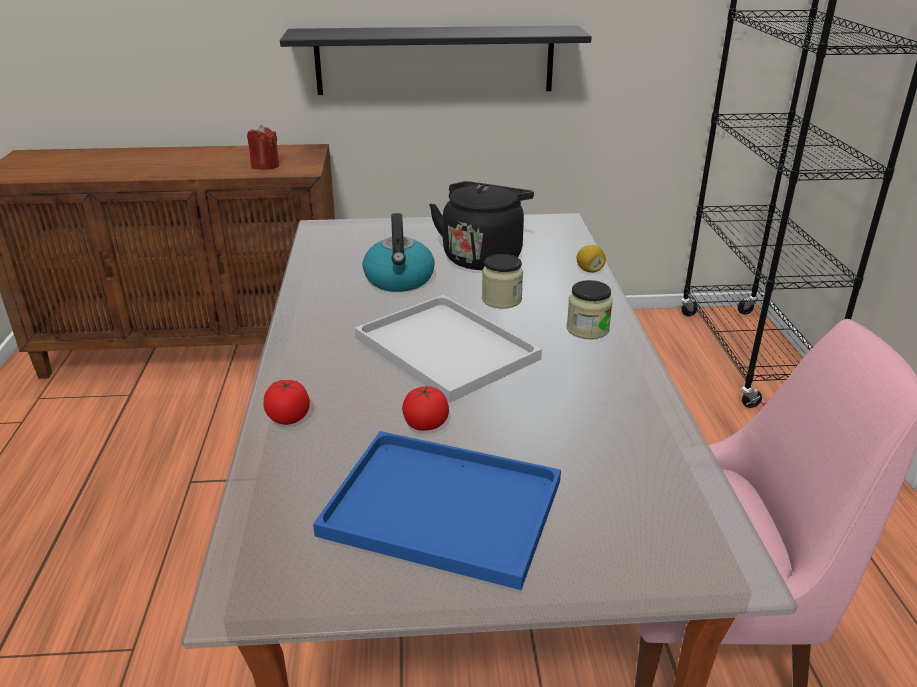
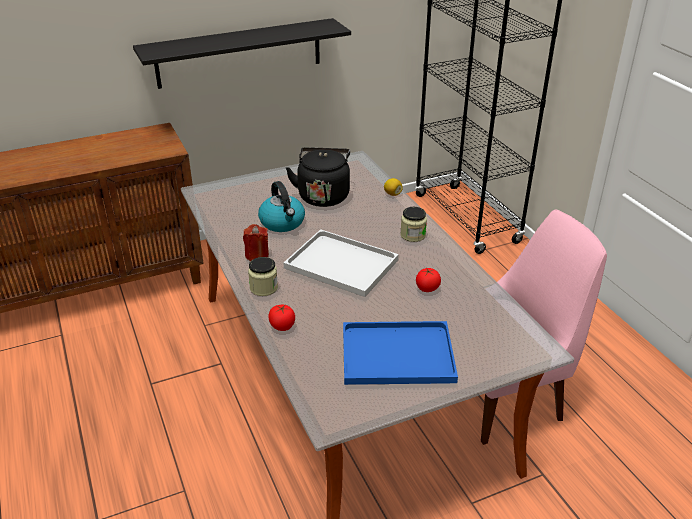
camera: 20 degrees left, 5 degrees up
(265, 165) = (140, 150): red candle -> red candle (257, 255)
(425, 424) = (360, 312): tomato -> tomato (427, 288)
(501, 300) = (353, 225): jar -> jar (264, 288)

